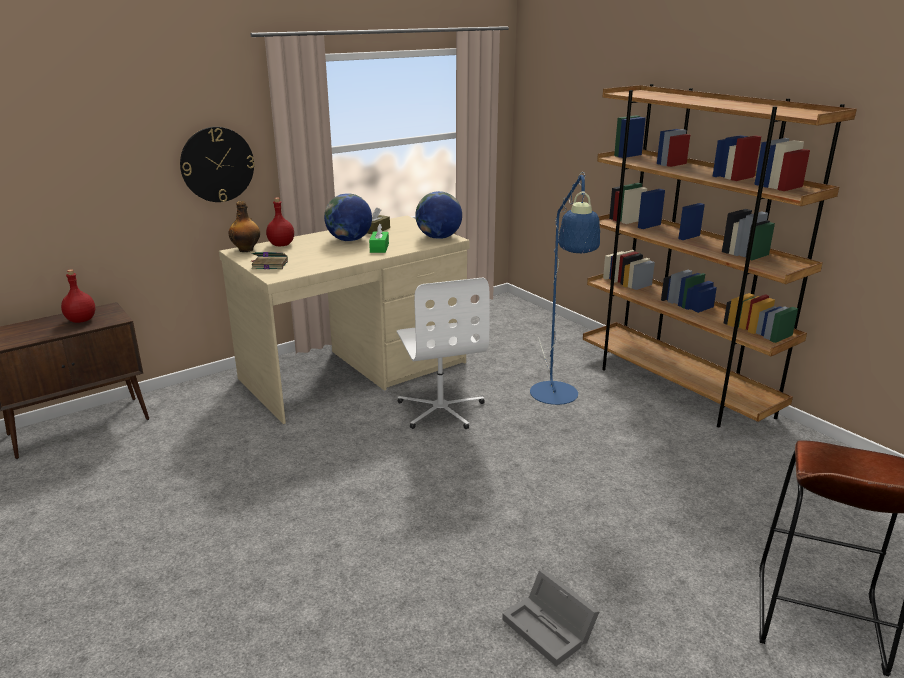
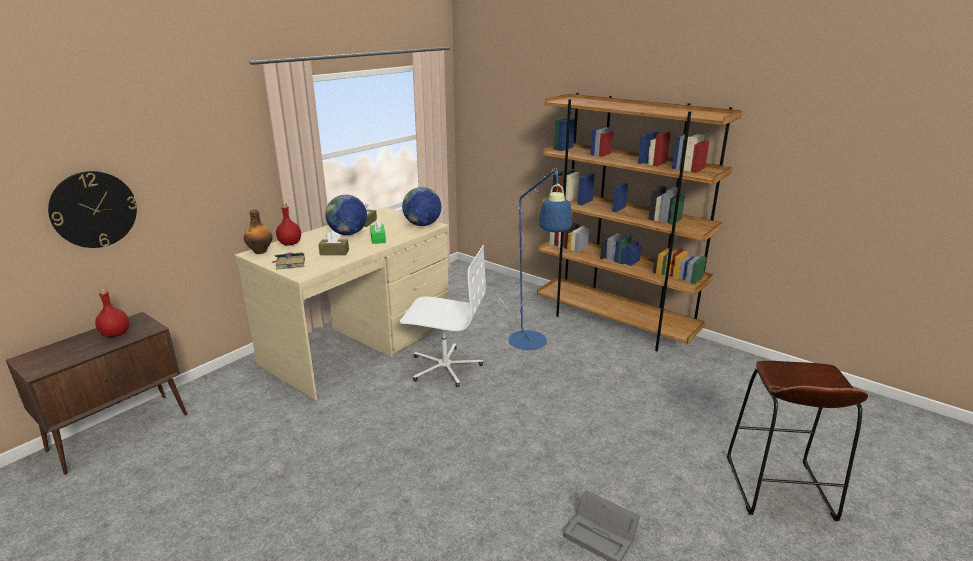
camera: 15 degrees left, 0 degrees up
(217, 164) = (225, 178): wall clock -> wall clock (93, 209)
(323, 258) = (334, 252): none -> brown tissue box
(441, 409) = (444, 367): white office chair -> white office chair turned 45 degrees counterclockwise

